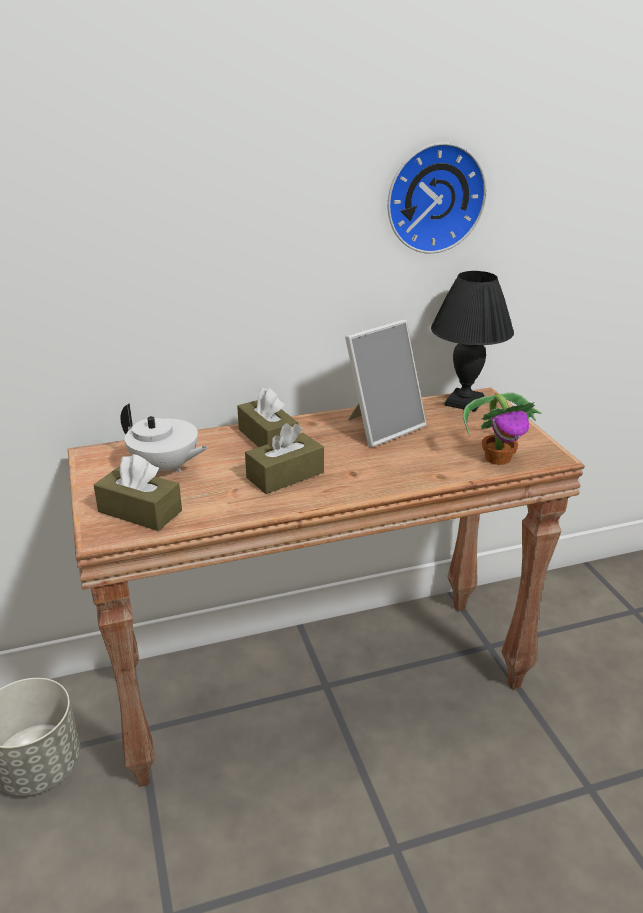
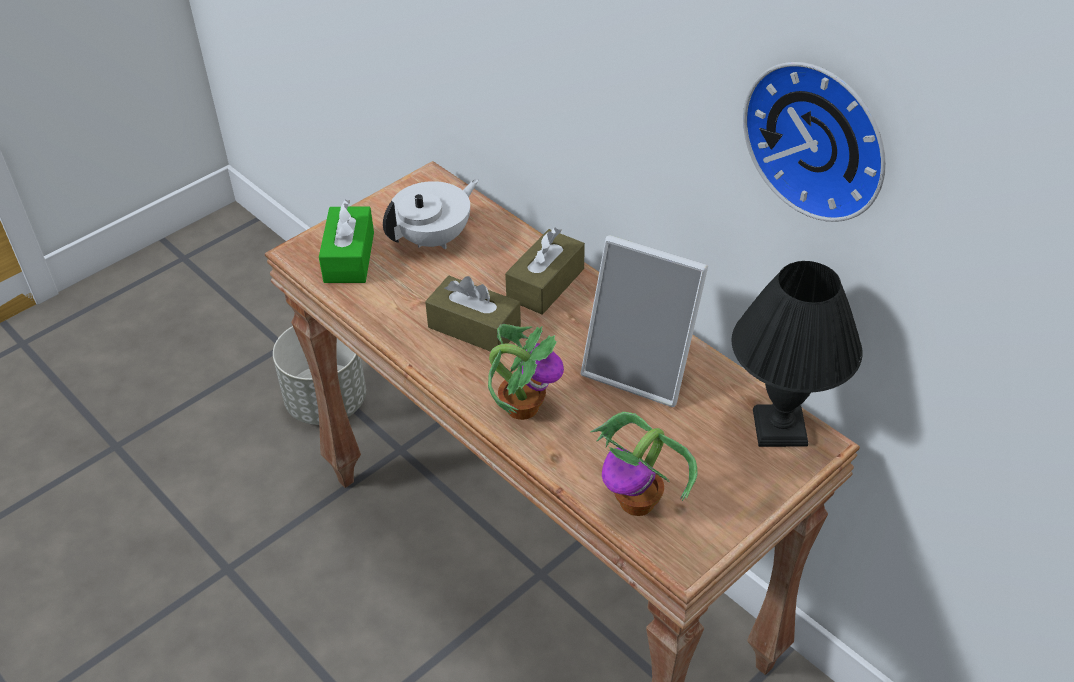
camera: 65 degrees right, 15 degrees up
(140, 511) = (349, 257): brown tissue box -> green tissue box
(165, 468) = (434, 238): white teapot -> white teapot turned 135 degrees counterclockwise
(383, 476) = (522, 406): none -> potted plant

